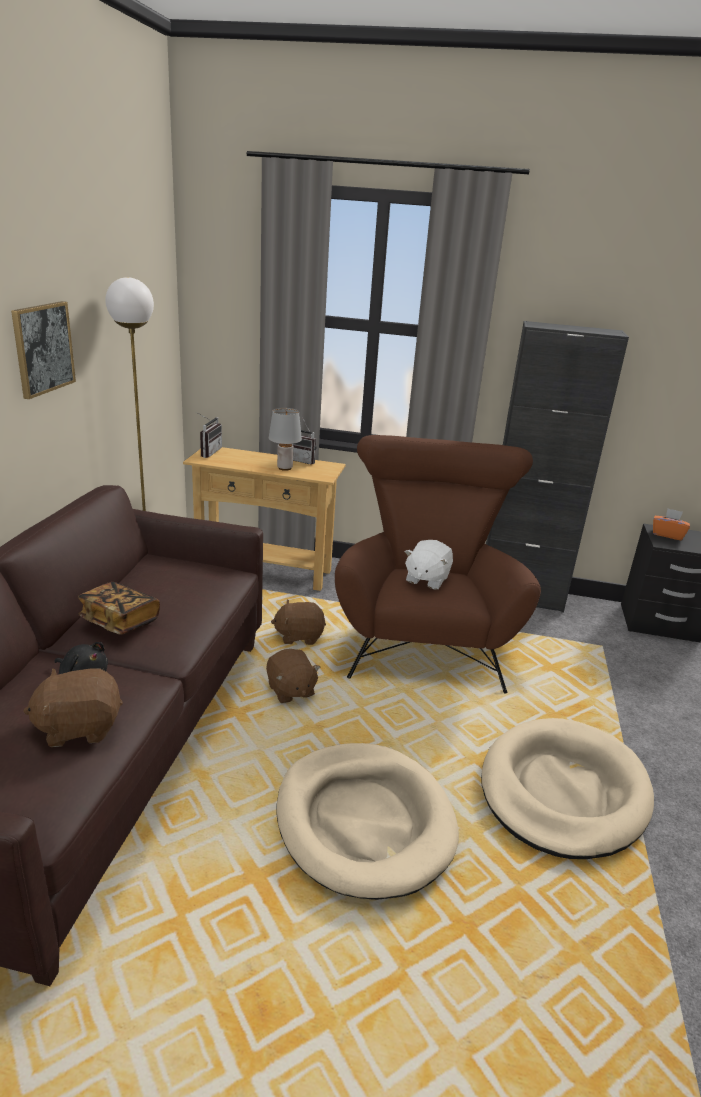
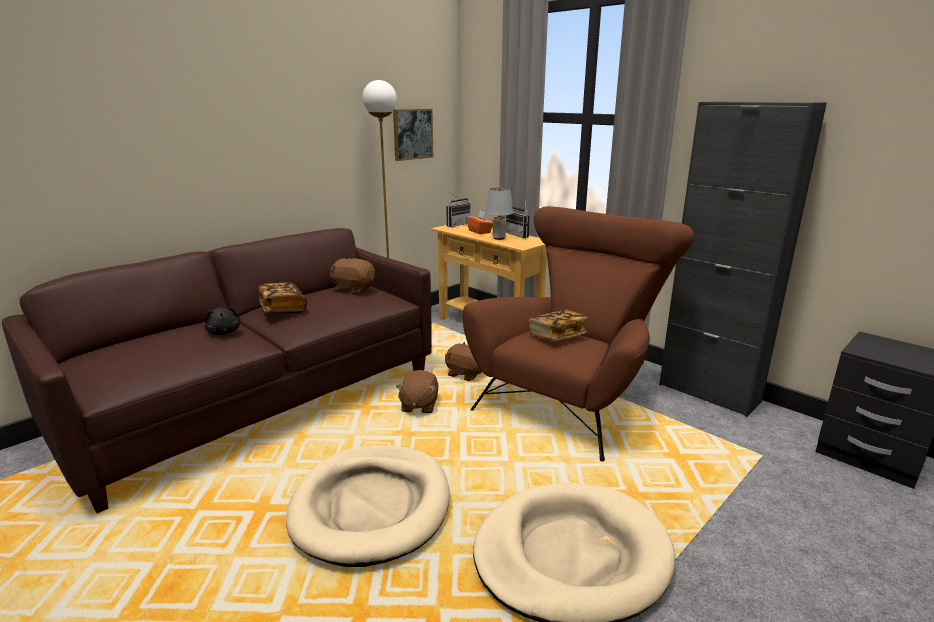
camera: 35 degrees right, 5 degrees down
(43, 348) = (299, 123): picture -> picture (412, 134)
(79, 727) = (182, 354): brown plush toy -> brown plush toy (353, 289)
(426, 579) = (557, 336): white plush toy -> book
(667, 534) = (880, 345): orange tissue box -> orange tissue box (479, 231)

